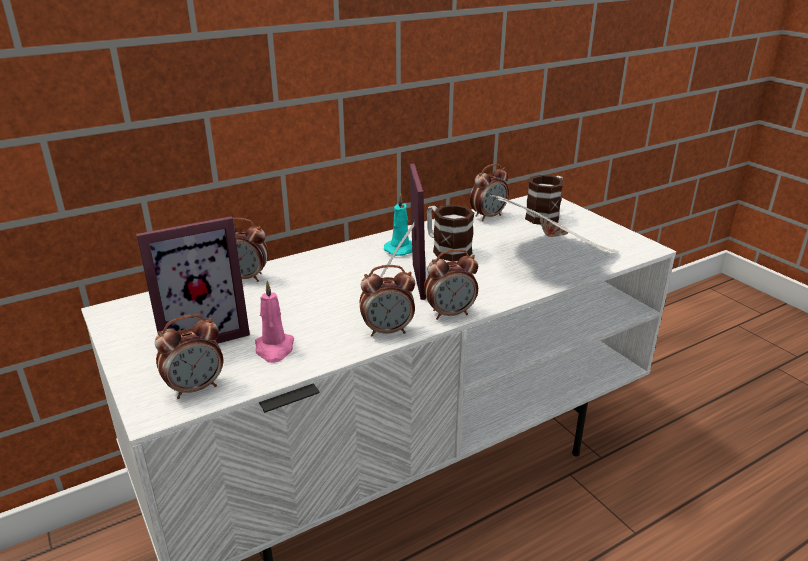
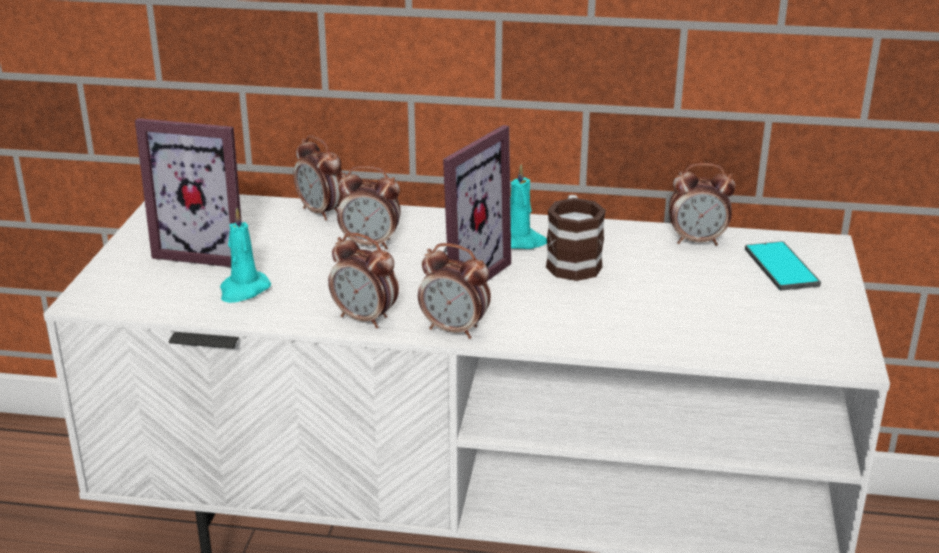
camera: 40 degrees right, 0 degrees up
(195, 388) = (138, 295): alarm clock -> alarm clock (370, 244)
(274, 349) = (243, 290): pink candle -> turquoise candle
(546, 215) = (781, 267): mug -> phone
(553, 258) = (688, 322): newspaper -> none

